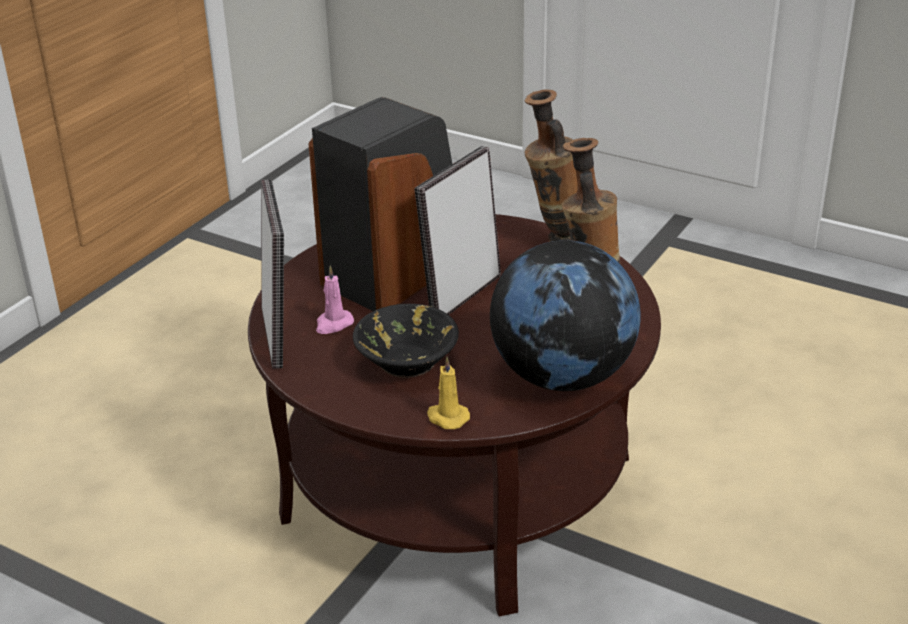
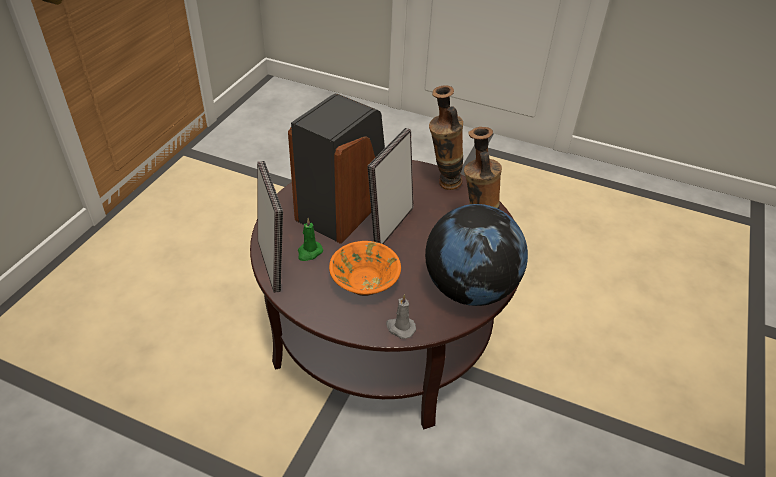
camera: 10 degrees left, 10 degrees up
(333, 324) = (309, 252): pink candle -> green candle
(406, 363) = (364, 283): black bowl -> orange bowl
(447, 417) = (400, 328): yellow candle -> grey candle

